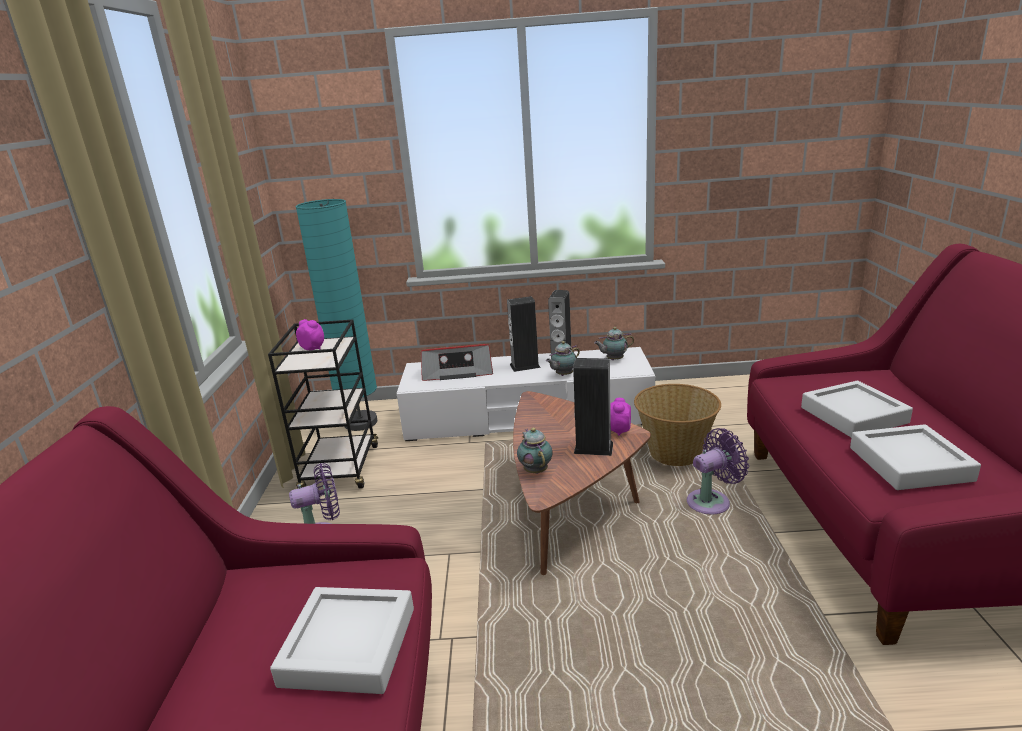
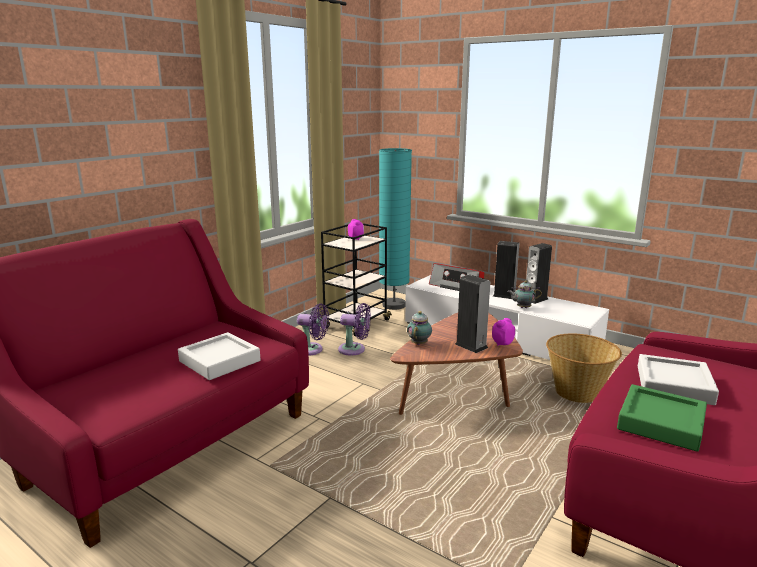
camera: 35 degrees right, 5 degrees down
(613, 359) = (574, 310): teapot -> none
(712, 501) = (564, 428): purple fan -> purple fan (354, 350)
(910, 464) = (661, 423): grey tray -> green tray

